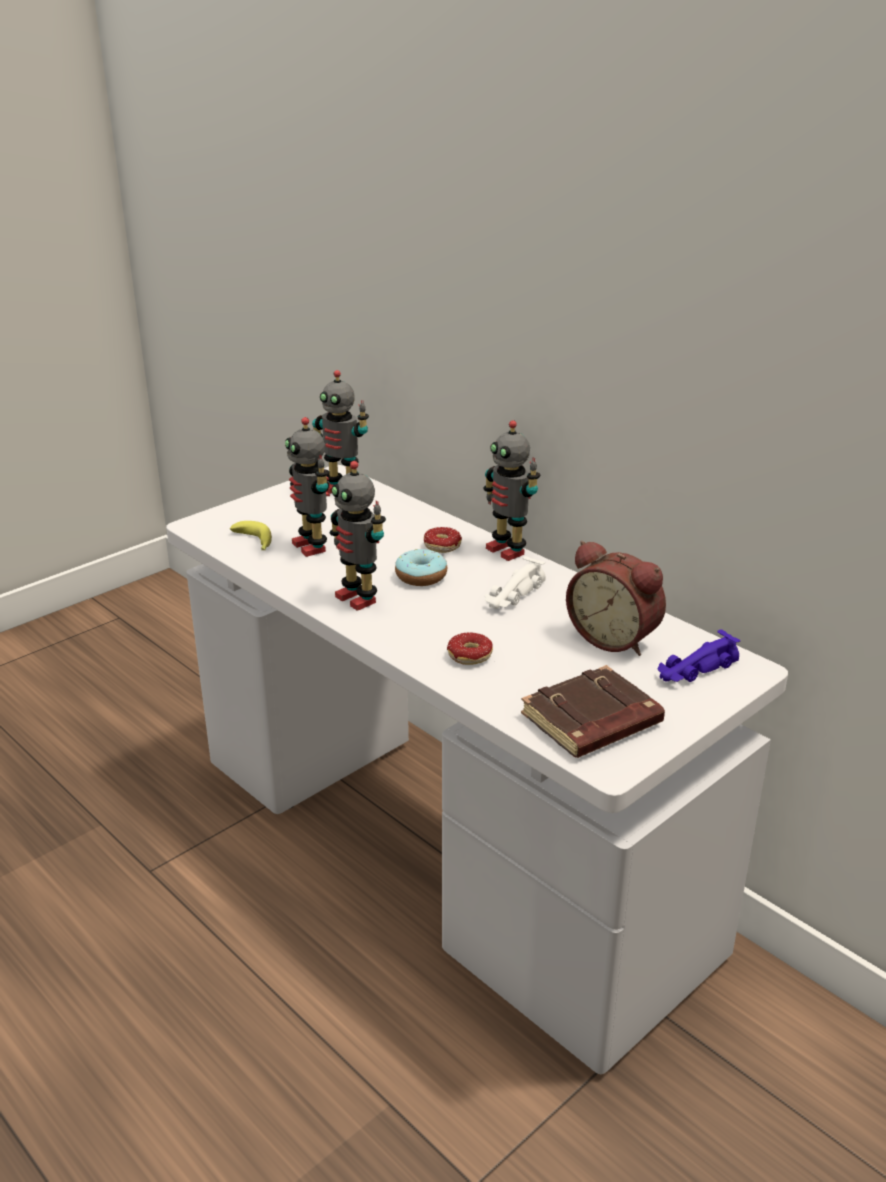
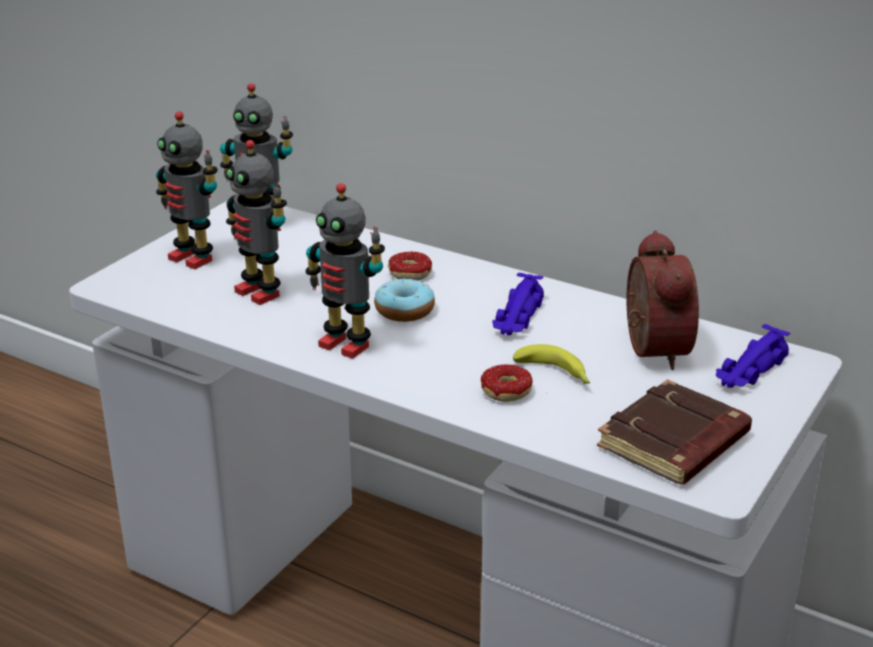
camera: 15 degrees left, 0 degrees up
(254, 543) = (190, 297): banana -> banana (555, 374)
(507, 550) = (484, 269): toy robot -> toy robot (193, 258)
(513, 595) = (517, 317): white toy car -> purple toy car
(615, 638) = (650, 349): alarm clock -> alarm clock turned 120 degrees counterclockwise

